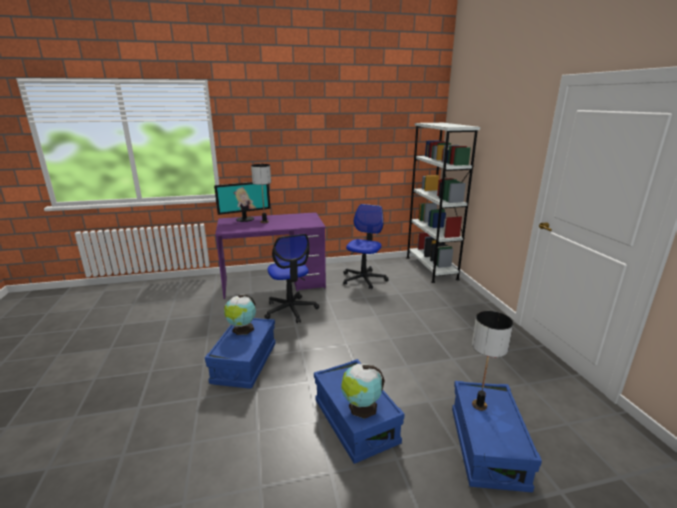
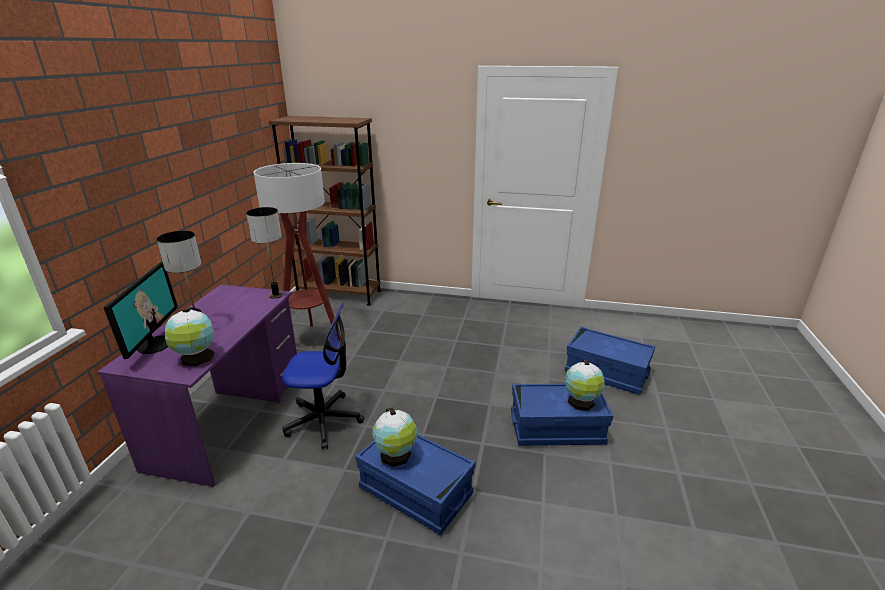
camera: 65 degrees left, 5 degrees up
(238, 229) = (197, 358): none -> globe
(363, 279) = (311, 342): office chair -> floor lamp
(431, 268) = (339, 294): white bookcase -> brown bookcase
(479, 405) = (597, 347): table lamp -> table lamp (276, 296)

